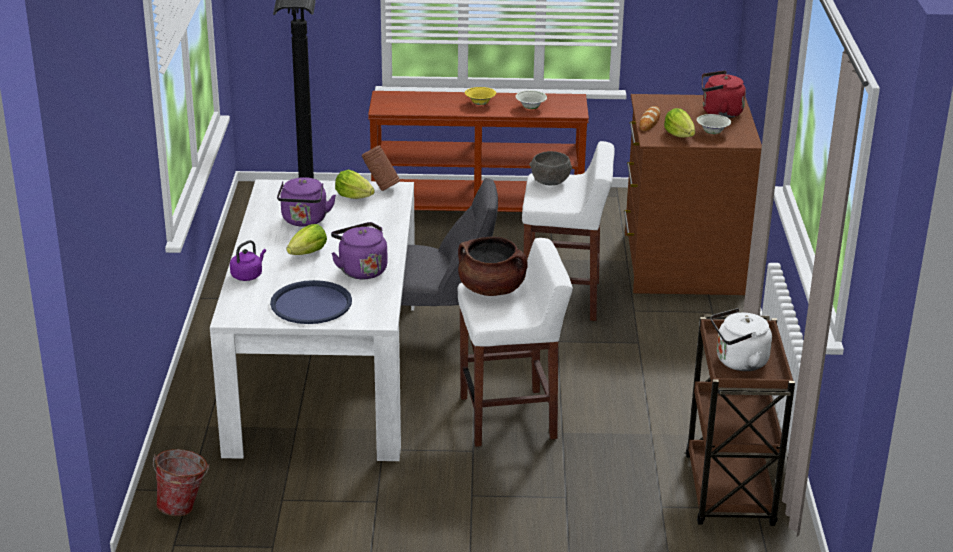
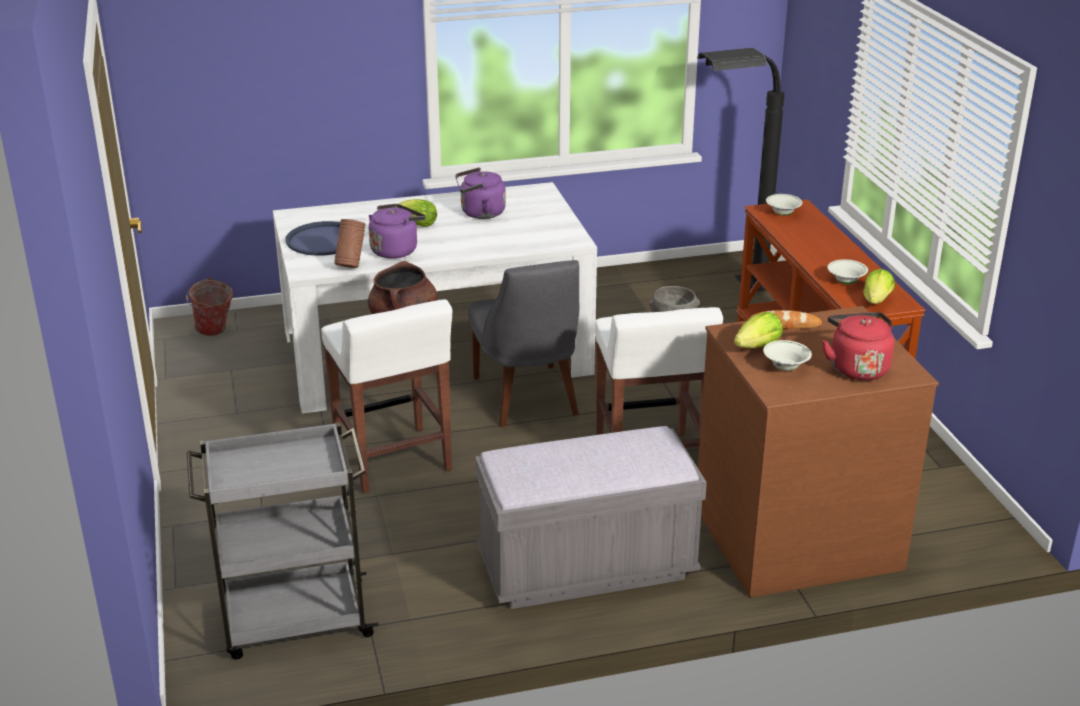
camera: 75 degrees right, 0 degrees up
(248, 275) = (365, 209): purple kettle -> none
(354, 196) = (544, 225): lettuce -> lettuce (876, 301)
(381, 188) = (571, 234): brown vase -> brown vase (351, 265)
(395, 104) = (782, 214): none -> white bowl
(480, 104) = (828, 254): yellow bowl -> none
(695, 350) = (587, 567): none -> grey bench
(729, 492) = (293, 620): brown cart -> grey cart
(738, 362) = (264, 463): white kettle -> none

